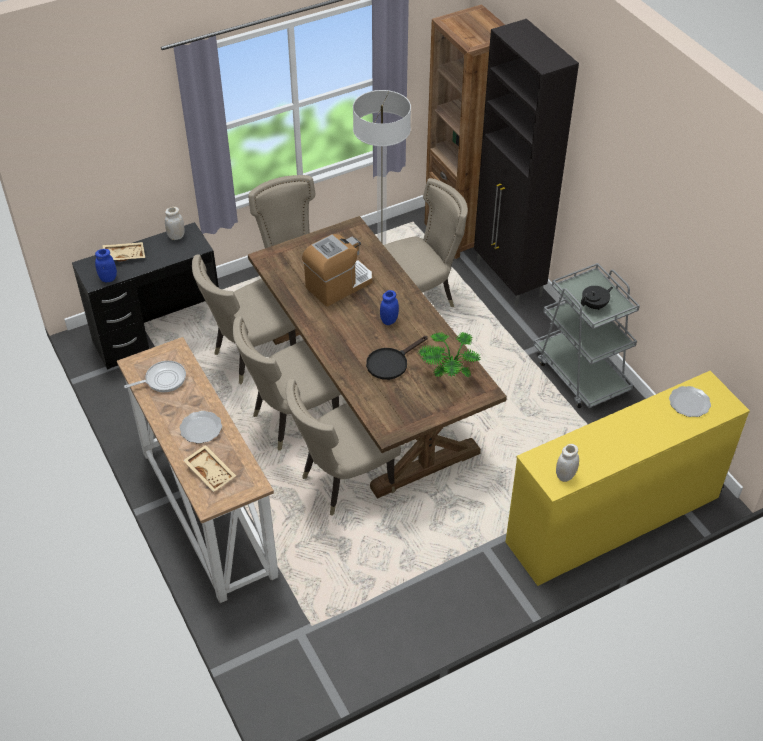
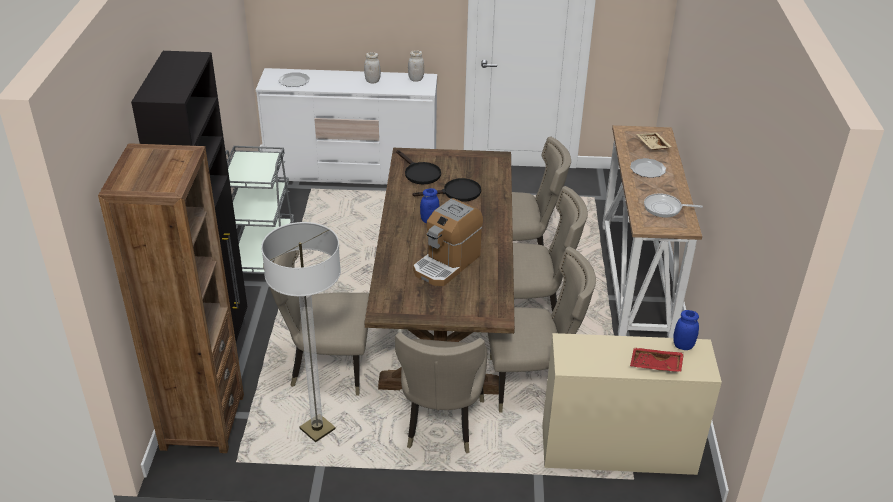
camera: 150 degrees left, 10 degrees down
(124, 255) = (655, 365): beige tray -> red tray
(158, 334) = (617, 449): black desk -> beige desk
(176, 236) = (585, 364): white jar -> white jar (372, 81)
(339, 285) = (446, 263): coffee machine -> coffee machine turned 45 degrees counterclockwise
(447, 372) = (419, 173): potted plant -> black frying pan
(594, 305) = (261, 164): black teapot -> none
(612, 520) = (353, 174): yellow dresser -> white dresser

